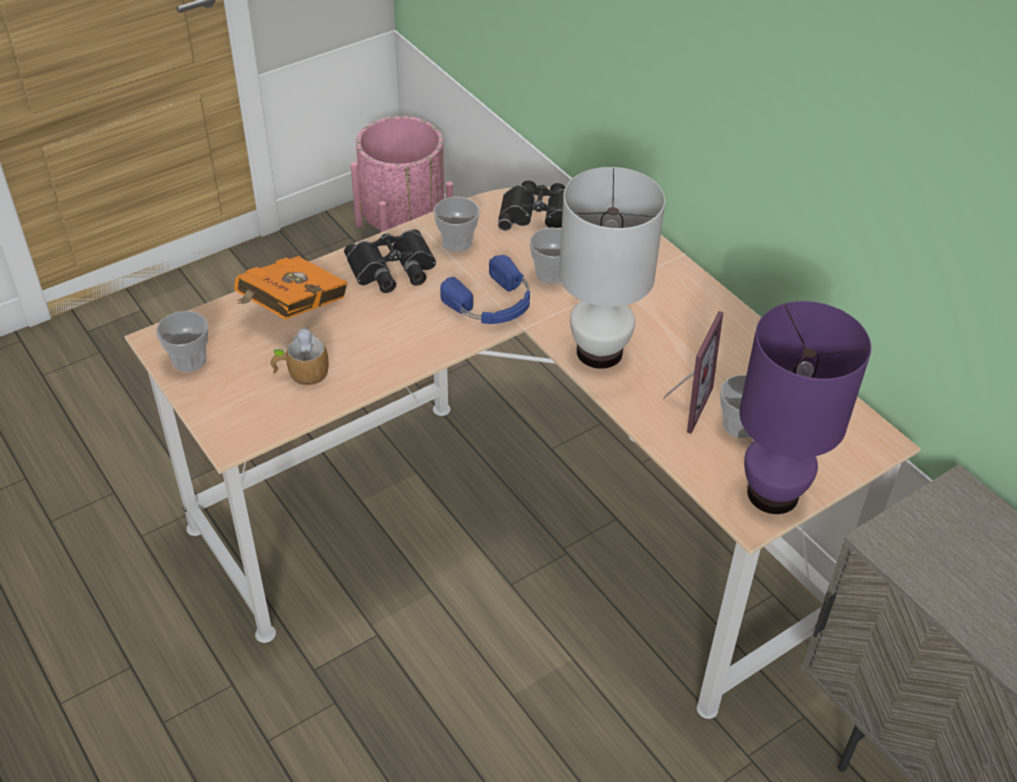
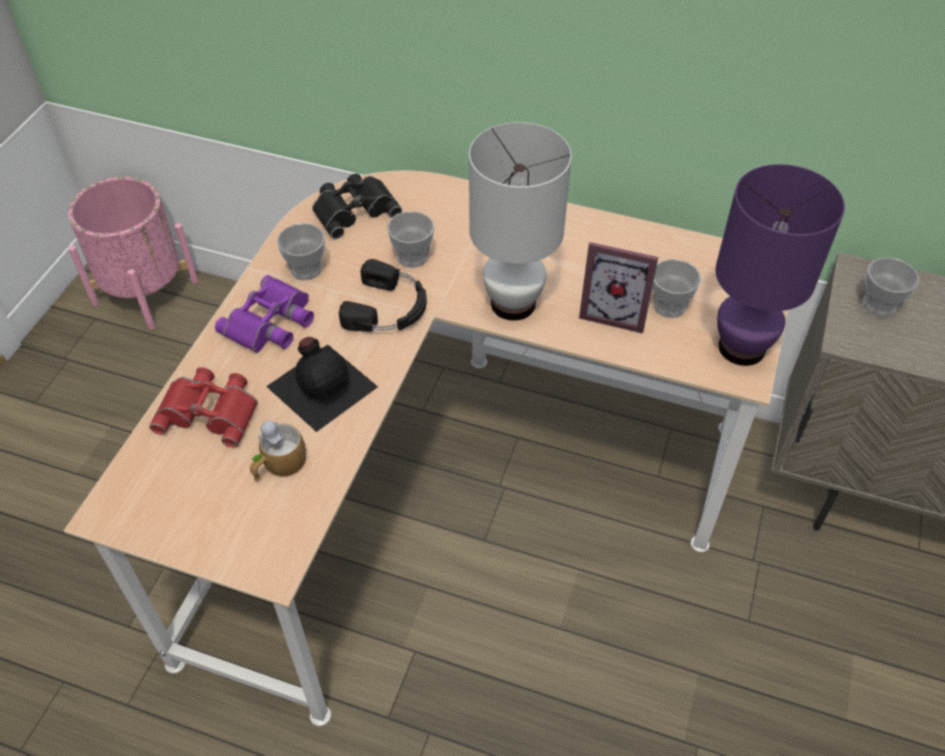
camera: 35 degrees left, 5 degrees up
(189, 360) = (156, 515): cup -> cup (879, 305)
(290, 309) = (210, 411): orange book -> red binoculars
(386, 333) = (322, 385): none -> black bottle
(392, 269) = (271, 322): black binoculars -> purple binoculars
(492, 303) = (388, 308): blue headphones -> black headphones
(683, 404) = (614, 312): picture frame -> picture frame turned 120 degrees clockwise

